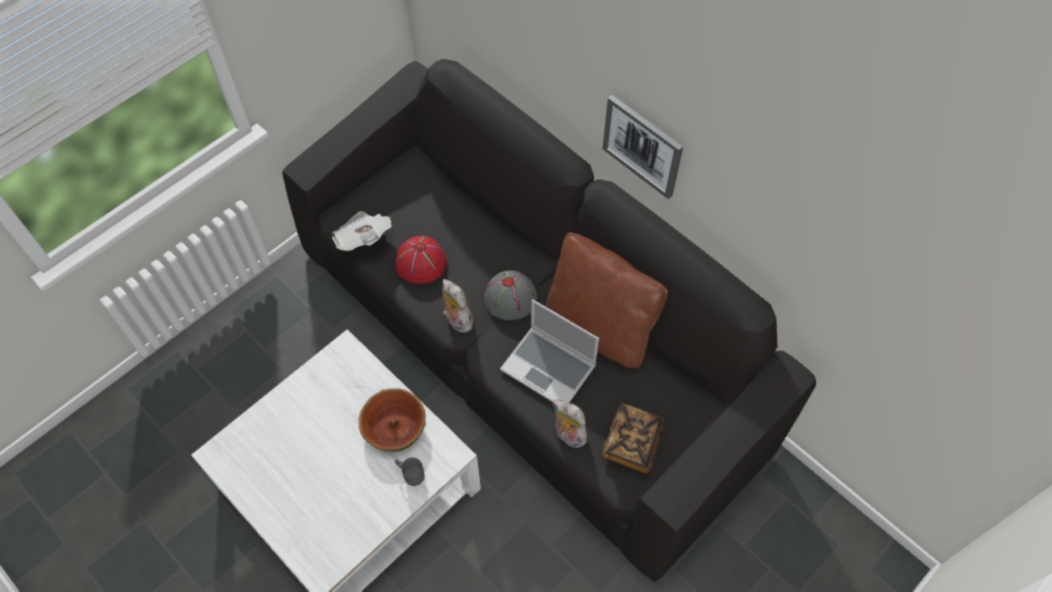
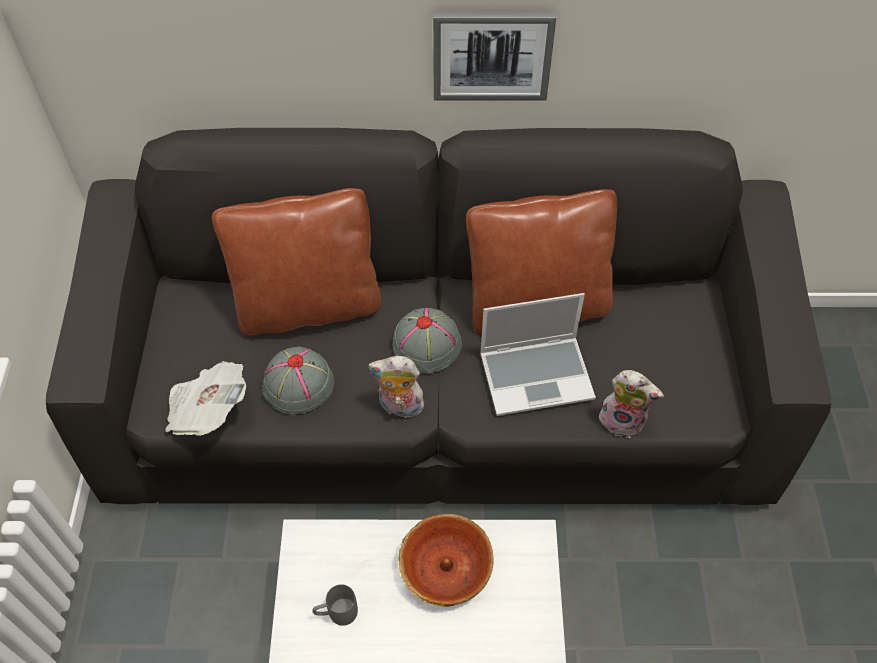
camera: 45 degrees left, 5 degrees down
(410, 474) = (516, 599): grey mug -> grey mug (336, 613)
(420, 263) = (298, 385): red hat -> grey hat
(474, 222) = (308, 306): none -> brown pillow
(568, 435) = (623, 420): plush toy -> plush toy turned 150 degrees counterclockwise
(632, 445) = (683, 378): book -> none

